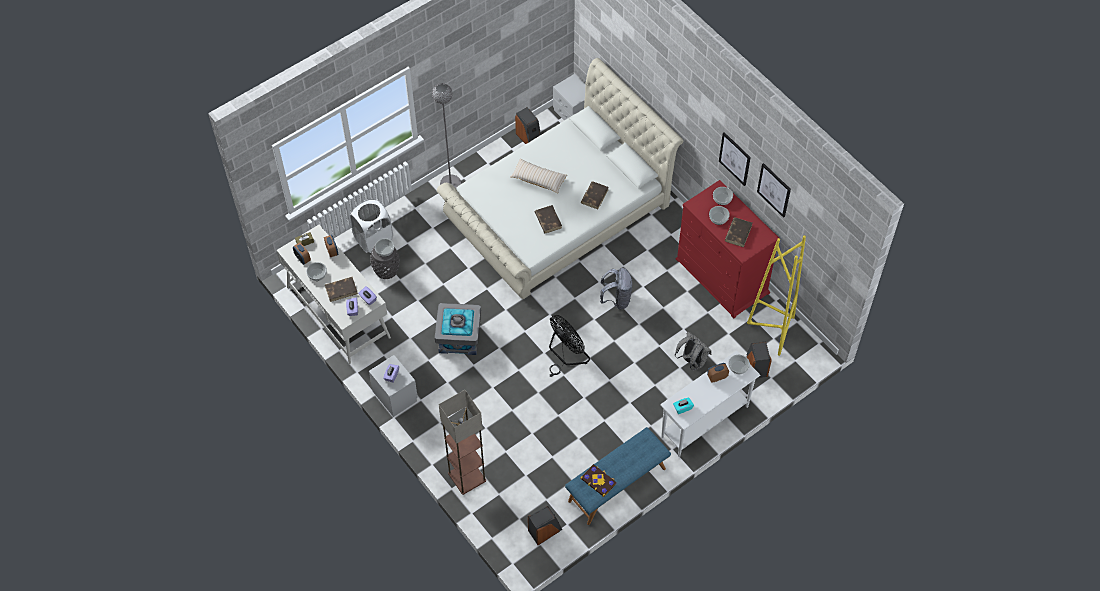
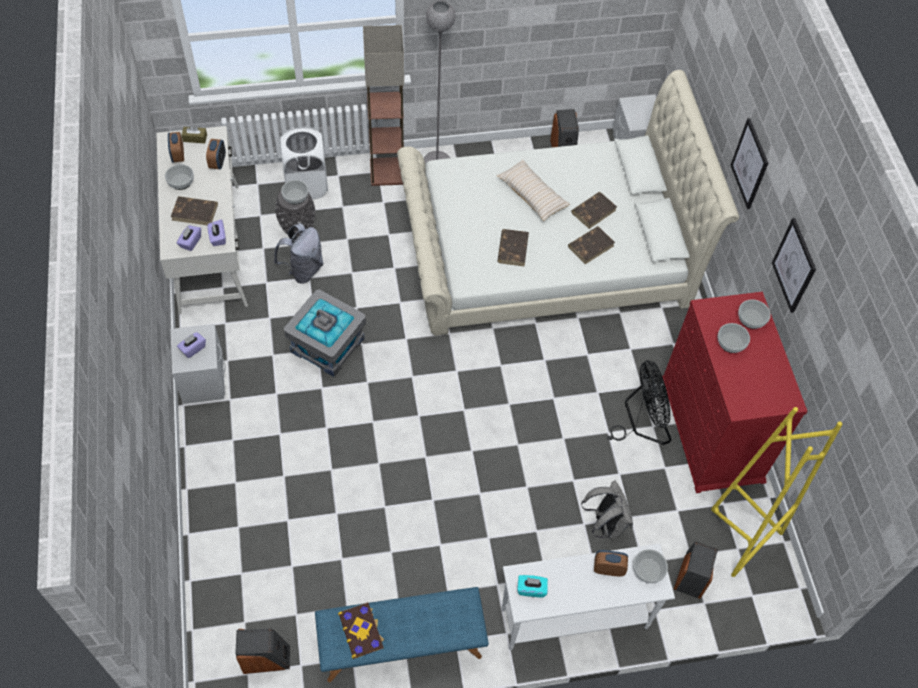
camera: 25 degrees right, 0 degrees up
(466, 477) = (216, 528): floor lamp -> floor lamp (386, 171)
(564, 354) = (443, 429): black fan -> black fan (640, 418)
(616, 299) = (553, 393): grey backpack -> grey backpack (303, 270)
(738, 233) = (749, 375): brown book -> brown book (593, 211)
(774, 190) = (829, 334): picture -> picture (750, 164)

